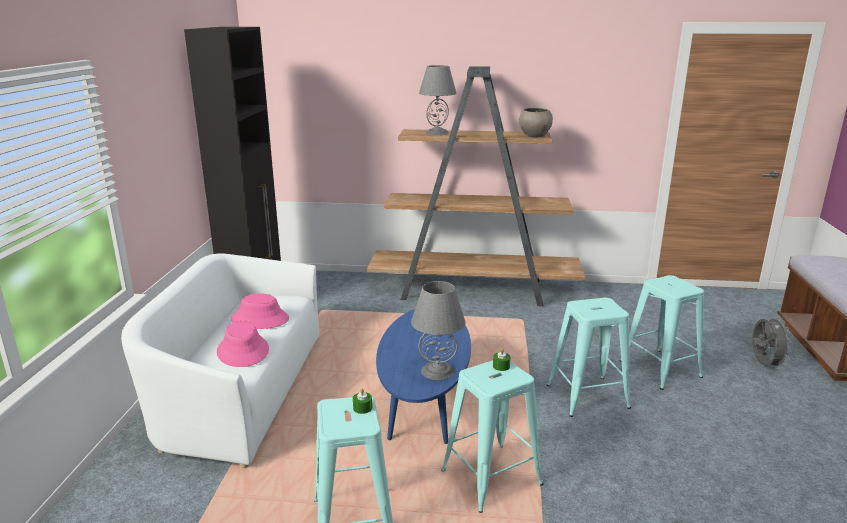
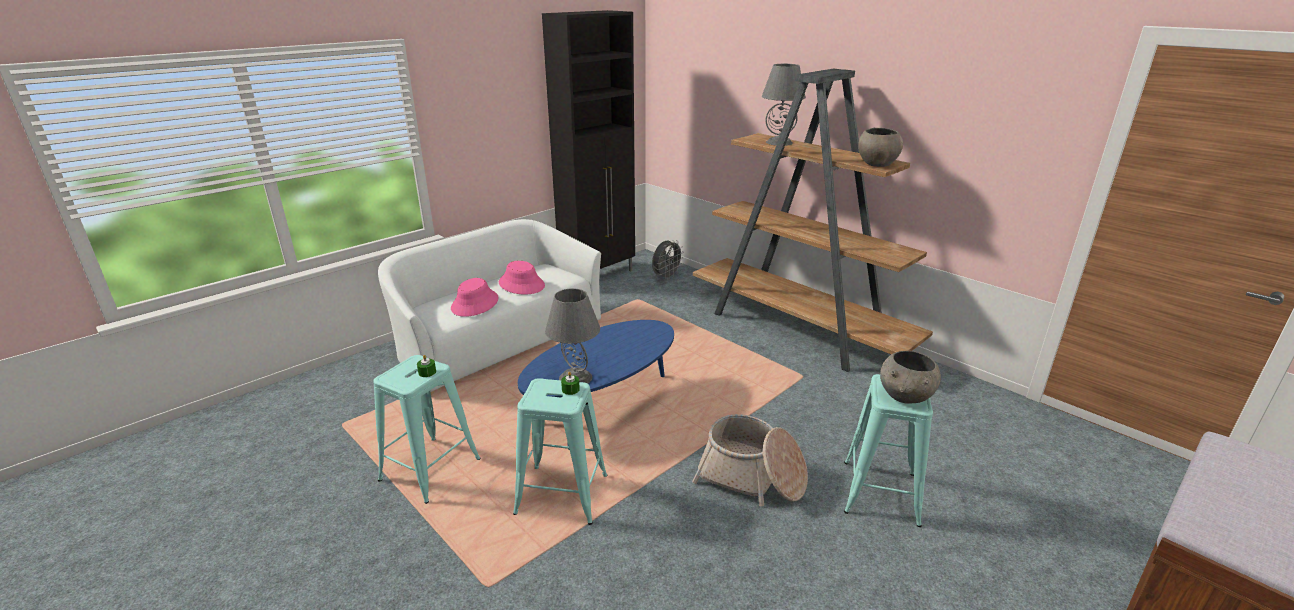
camera: 40 degrees right, 5 degrees up
(587, 396) = (752, 477): turquoise stool -> basket
(680, 286) = (905, 397): none -> grey bowl
(763, 365) = (1038, 558): grey fan -> grey fan (666, 277)

